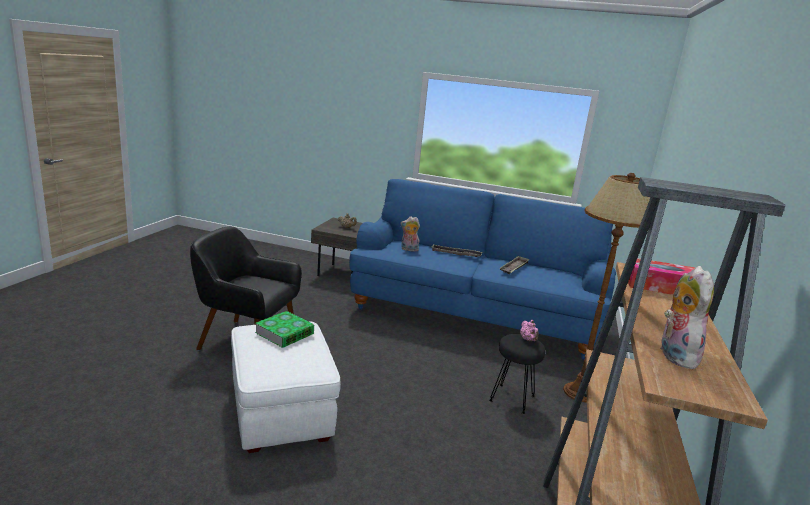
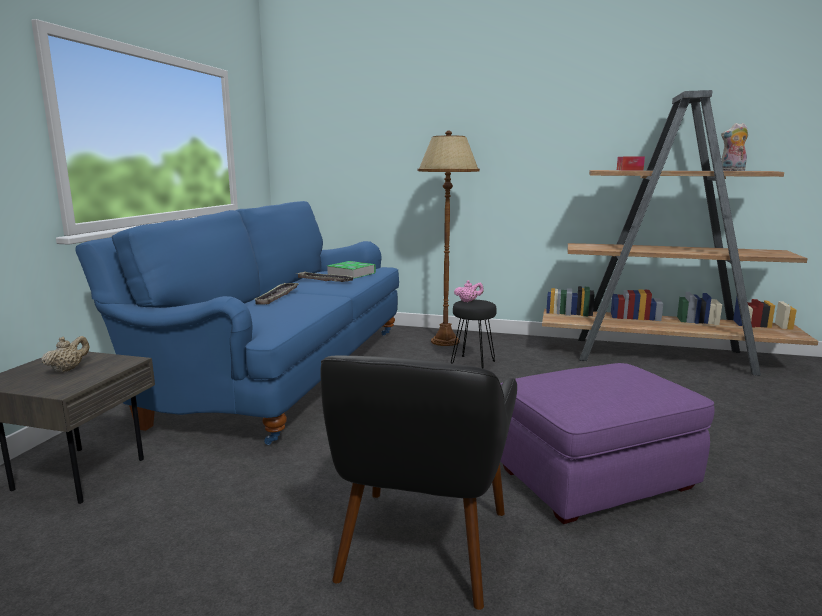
camera: 90 degrees left, 5 degrees down
(281, 410) = (593, 479): white ottoman -> purple ottoman
(284, 333) = (569, 385): book -> book (351, 274)
(408, 249) = (265, 313): plush toy -> none

